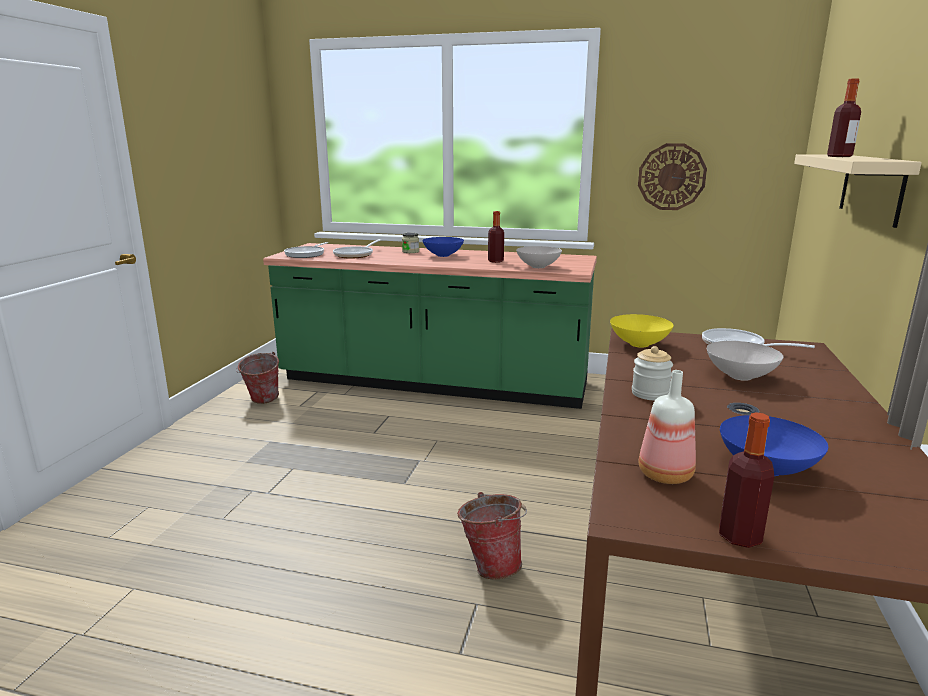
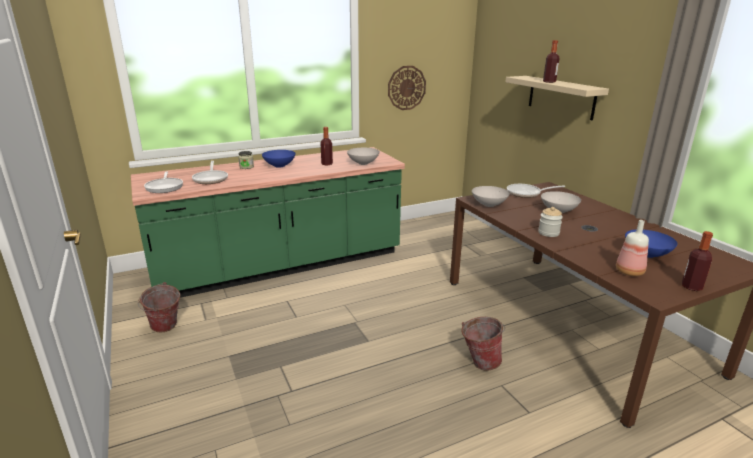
camera: 40 degrees left, 5 degrees up
(638, 344) = (488, 204): yellow bowl -> white bowl

